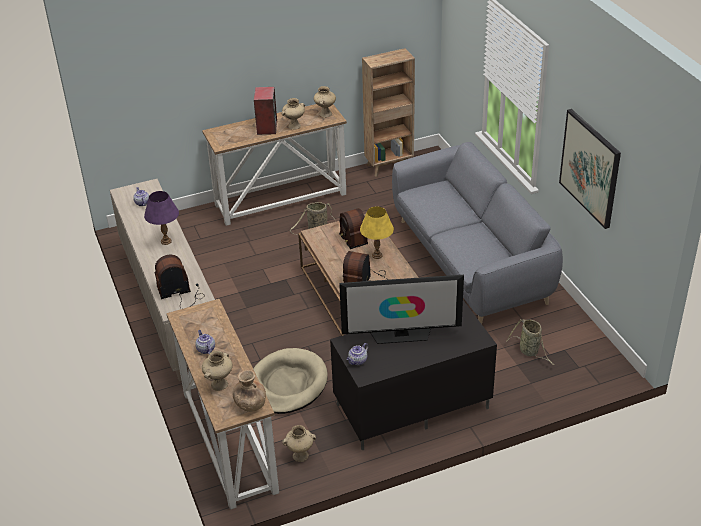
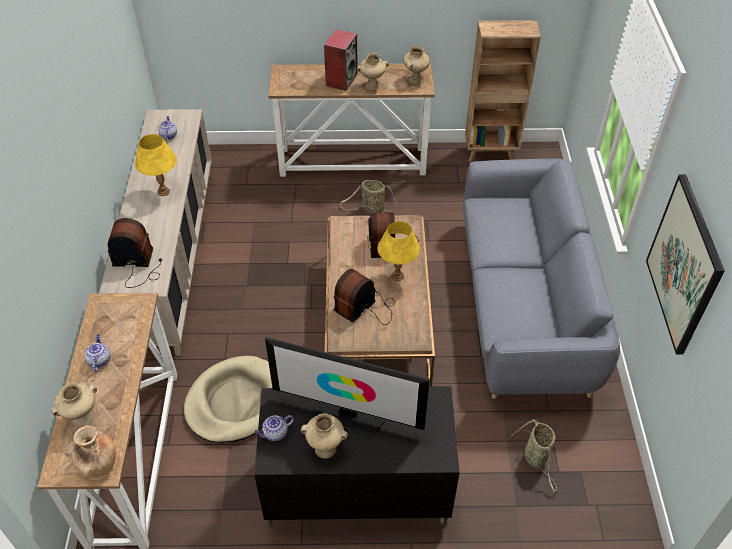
camera: 20 degrees right, 10 degrees up
(166, 241) = (163, 191): purple table lamp -> yellow table lamp
(300, 455) = (199, 506): beige vase -> beige vase (326, 448)

